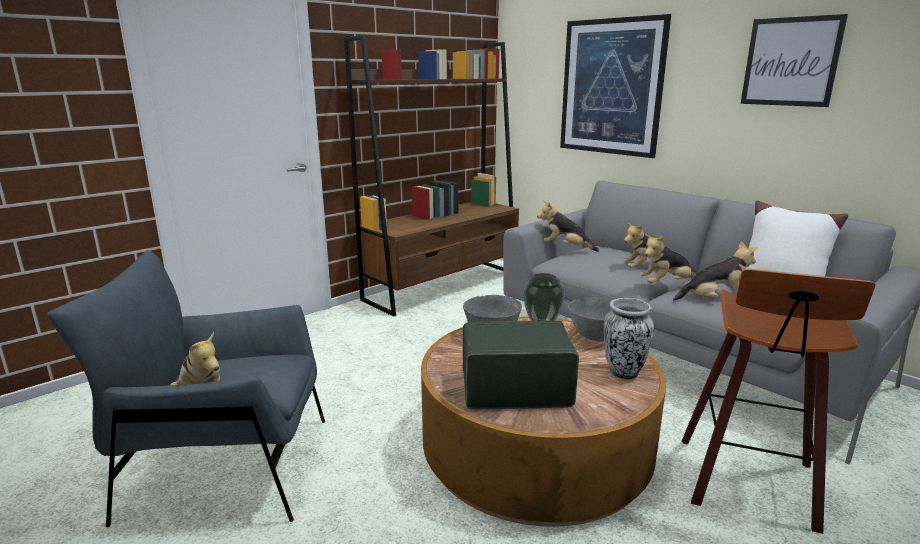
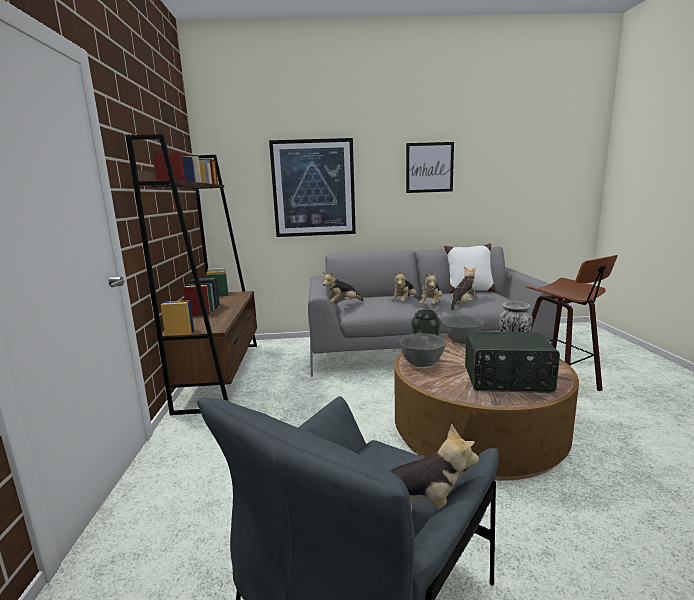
camera: 50 degrees left, 5 degrees down
(515, 388) = (507, 381): radio -> radio turned 120 degrees counterclockwise

